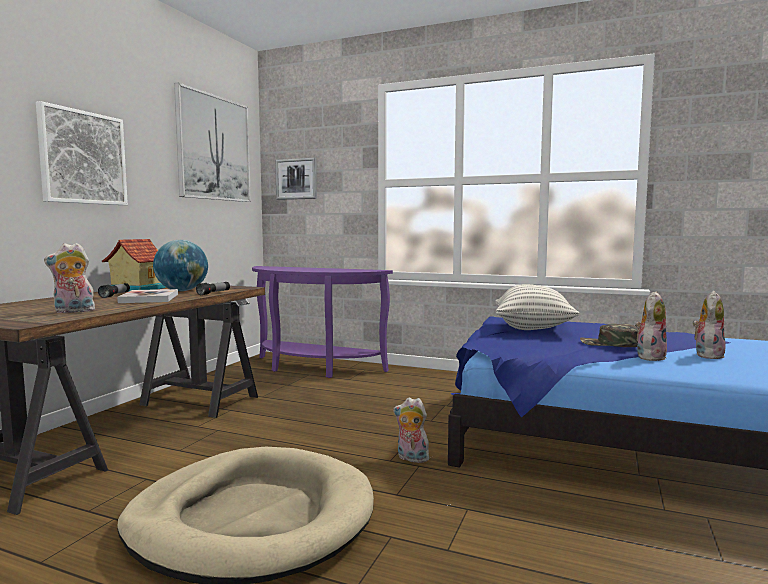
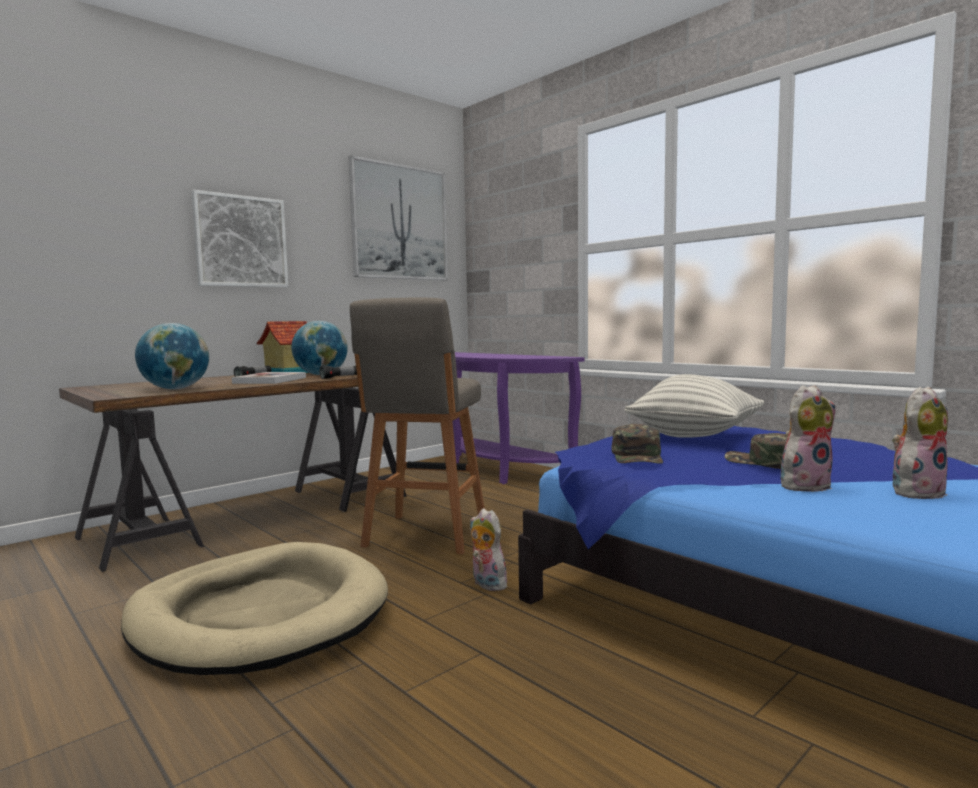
camera: 25 degrees right, 0 degrees up
(73, 311) = (175, 389): plush toy -> globe
(296, 179) = (497, 251): picture -> none
(316, 428) = (425, 536): none -> grey stool
(530, 346) = (638, 456): none -> green cap

